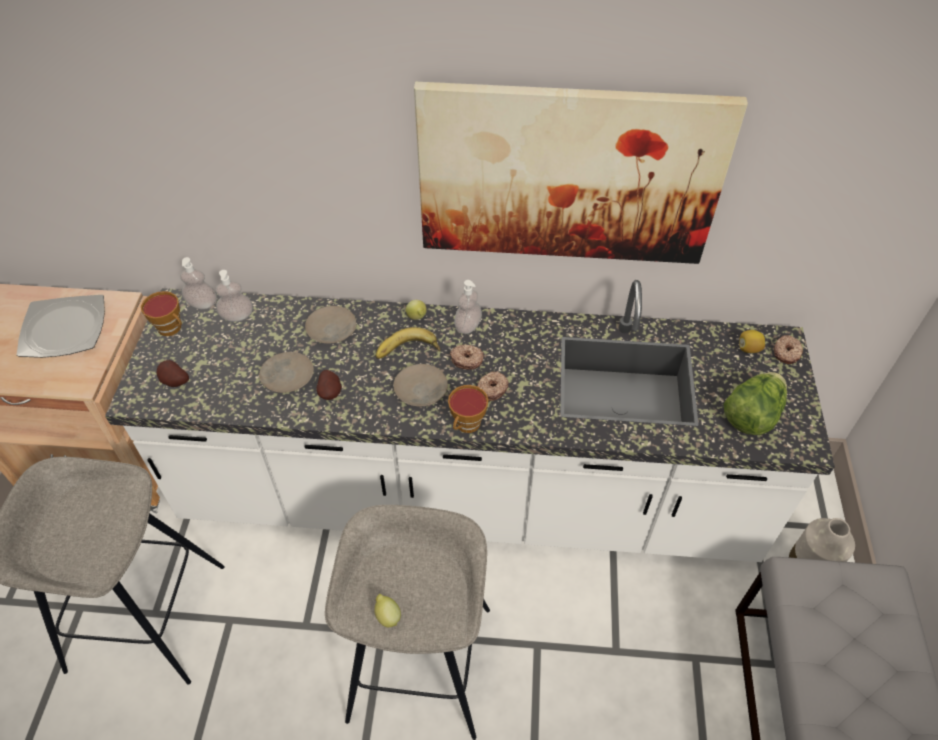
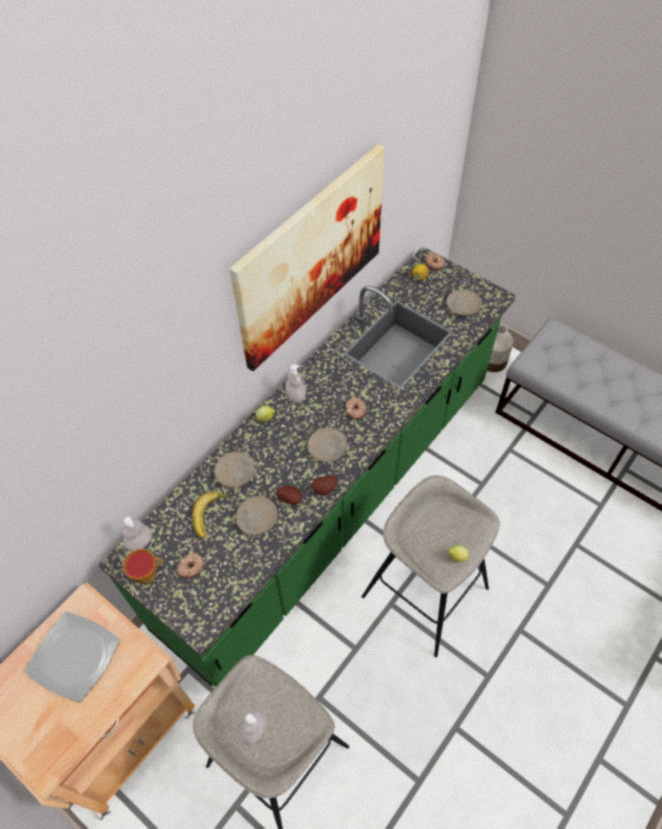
camera: 55 degrees left, 5 degrees up
(174, 382) = (204, 593): potato -> potato (325, 490)
(237, 316) = (173, 524): soap dispenser -> soap dispenser (255, 729)
(408, 352) = (291, 438): banana -> banana (211, 516)
(466, 425) = (372, 438): cup -> none
(467, 359) = (322, 410): donut -> donut (191, 567)
(469, 498) = (333, 500): white counter -> green counter
(751, 415) = (462, 305): lettuce -> beige plate

